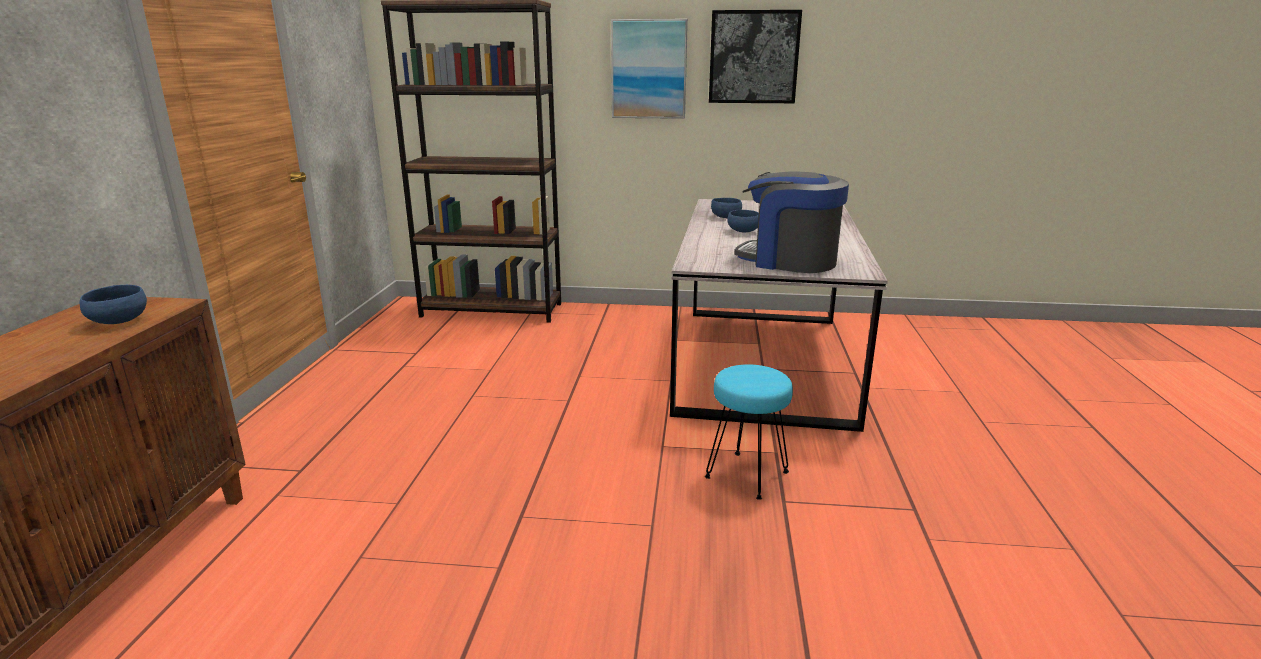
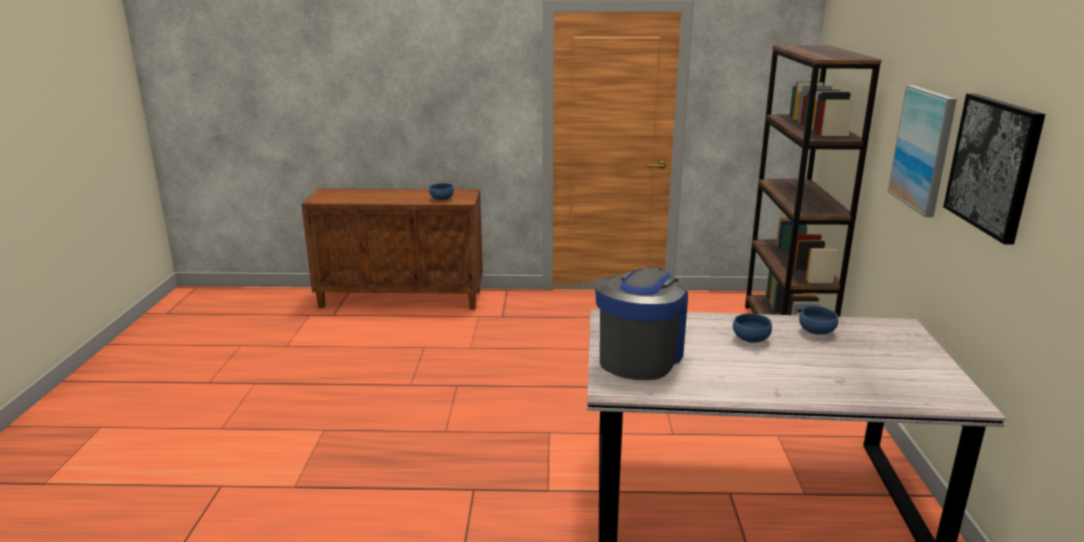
camera: 85 degrees right, 0 degrees up
(746, 475) = (509, 472): turquoise stool -> none

